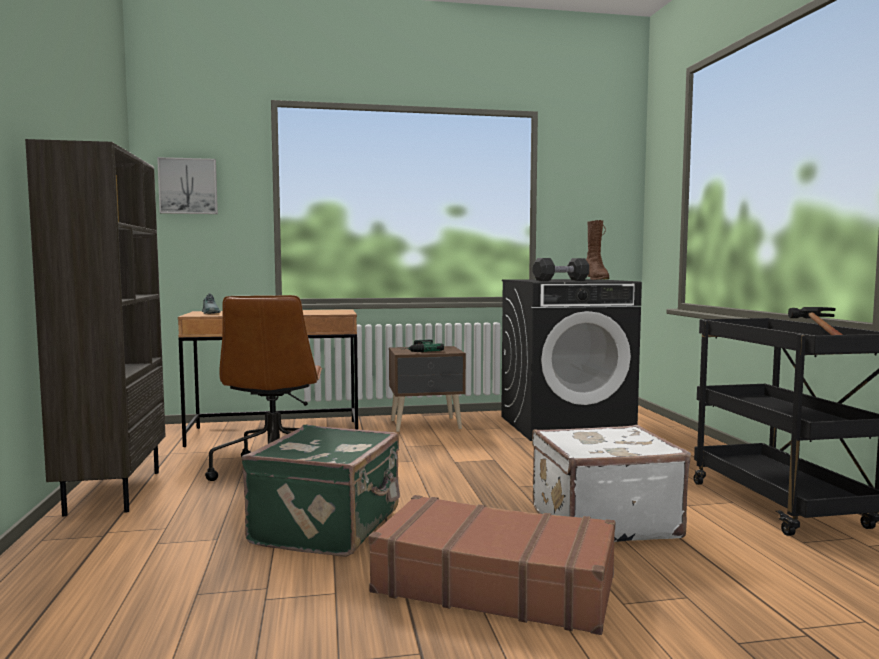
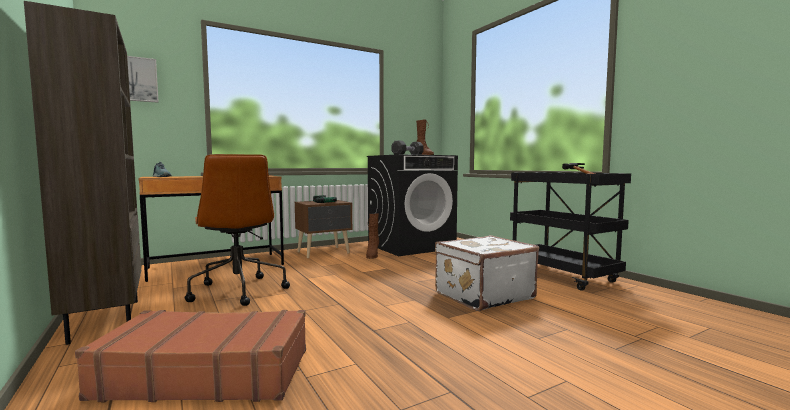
camera: 20 degrees left, 0 degrees up
(329, 527) = (312, 321): green suitcase -> none
(492, 436) = (372, 255): none -> brown boot
(494, 583) = (455, 339): brown suitcase -> brown suitcase (206, 373)

